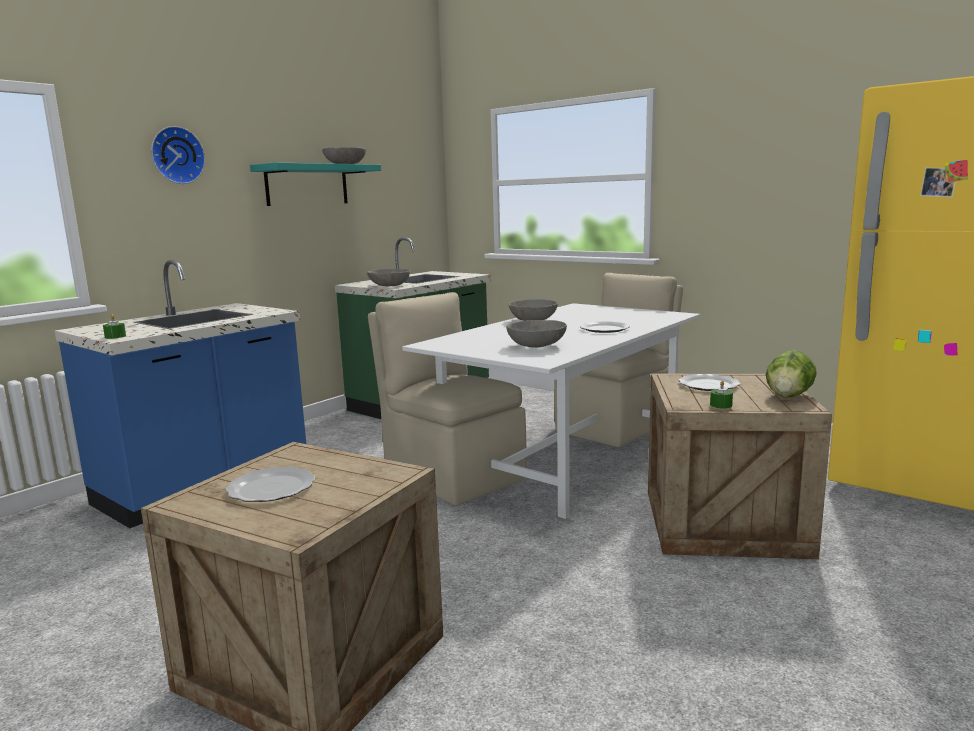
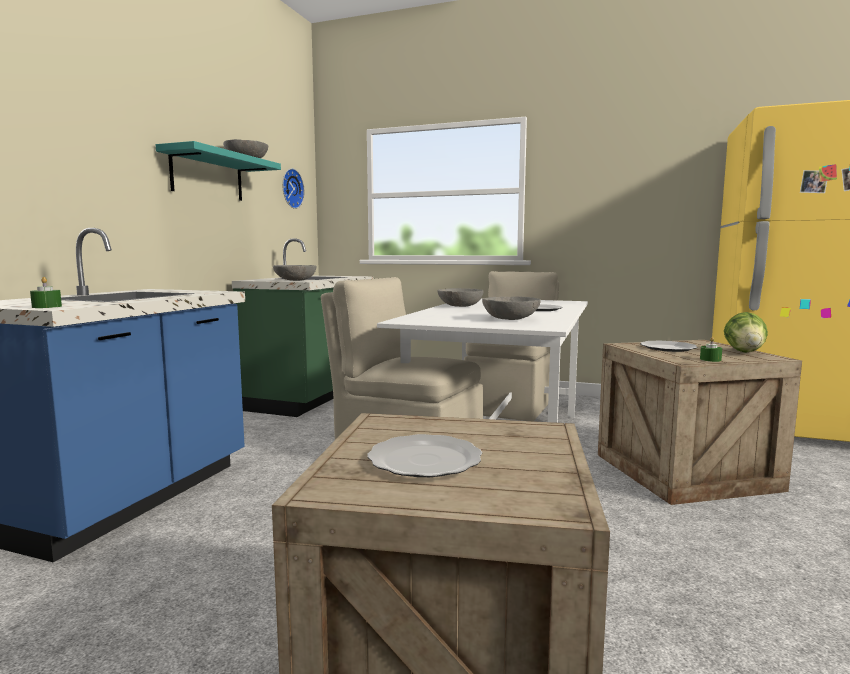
camera: 20 degrees left, 5 degrees down
(176, 155) = (80, 117): wall clock -> wall clock (290, 188)

